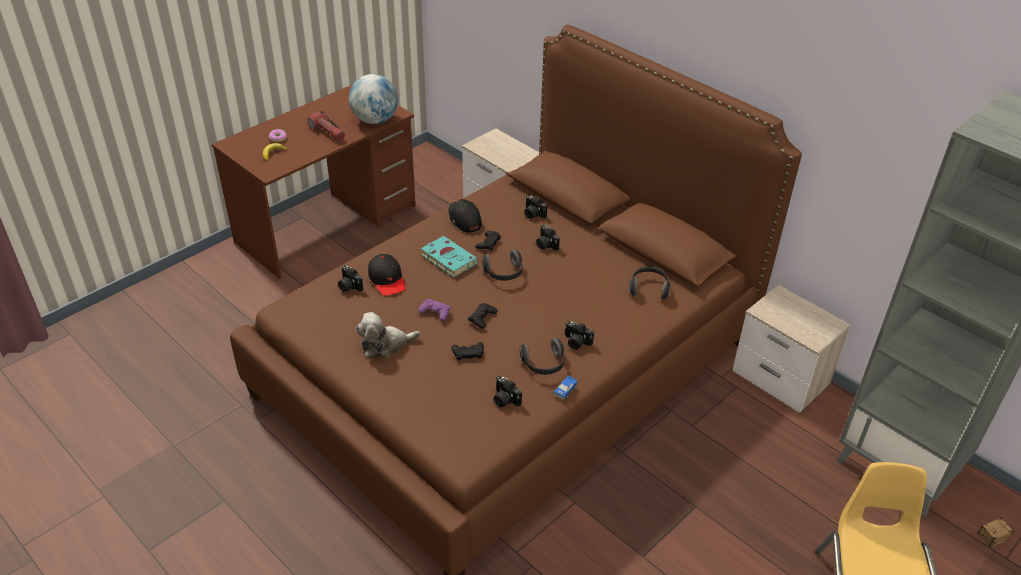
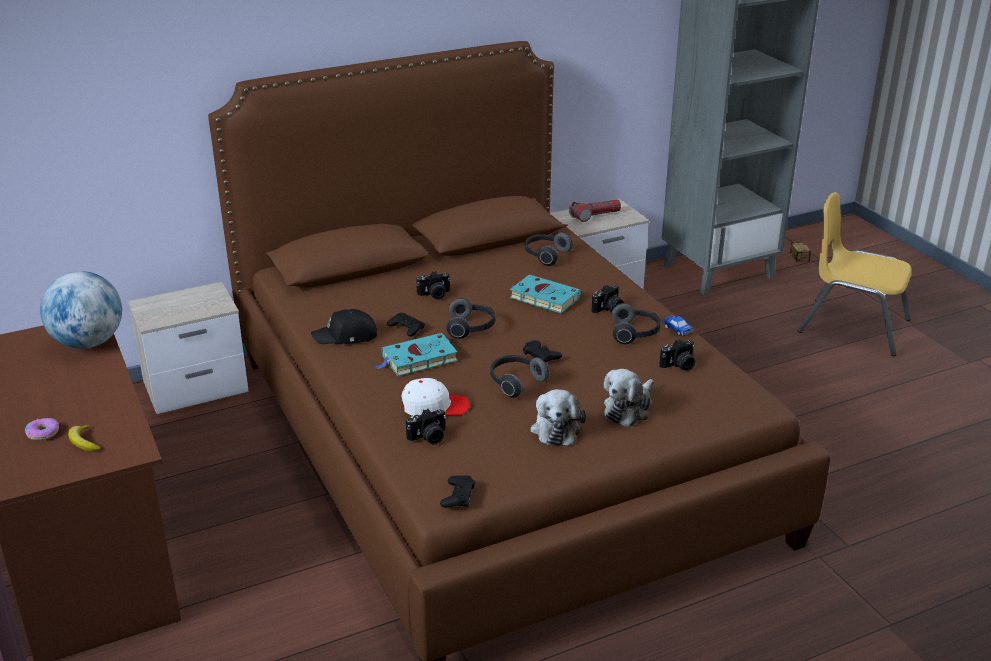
camera: 70 degrees left, 10 degrees down
(327, 132) = (76, 386): flashlight -> flashlight (595, 216)
(387, 280) = (434, 406): black cap -> white cap
(426, 379) = (628, 409): none -> plush toy
(435, 312) = (515, 383): purple game controller -> headphones
(468, 353) = (596, 375): black game controller -> black game controller (458, 496)
(533, 214) = (371, 291): camera -> none
(574, 301) = (543, 297): none -> turquoise book

